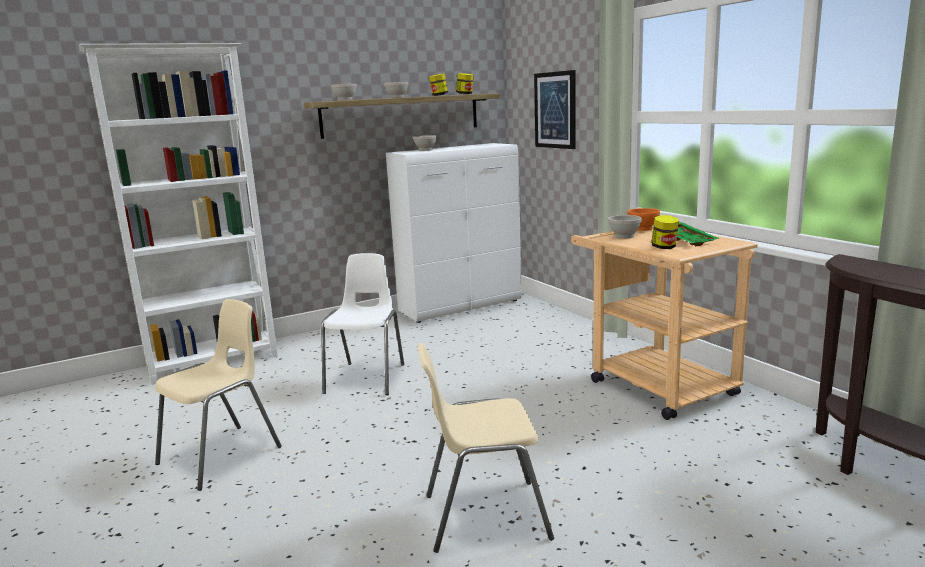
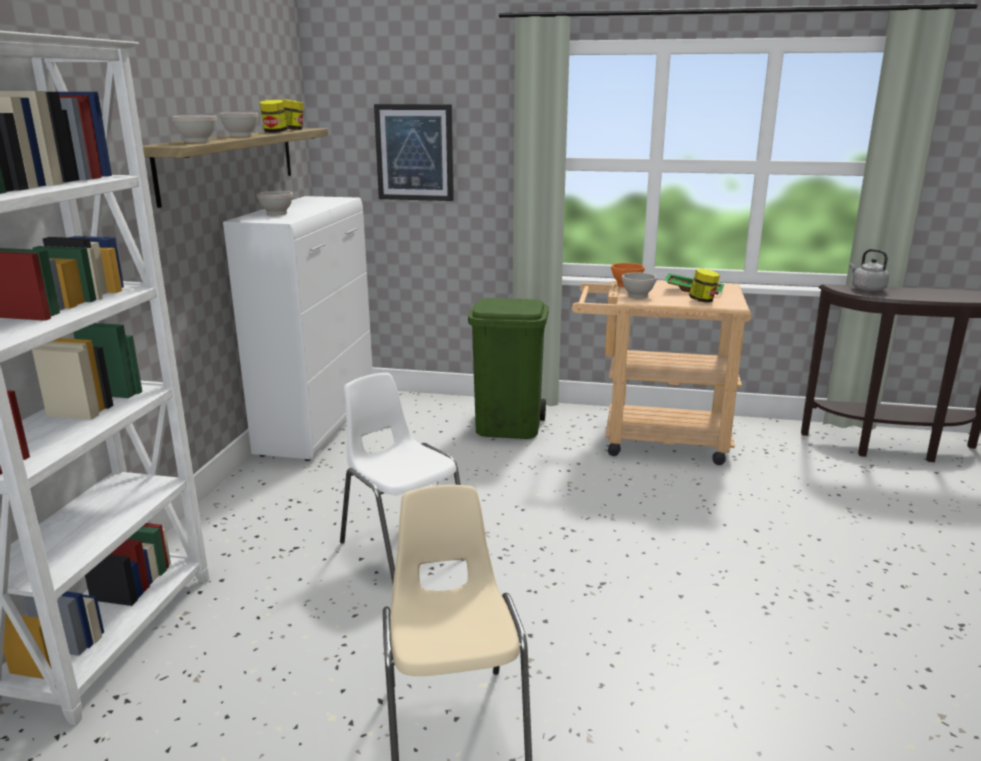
camera: 50 degrees left, 5 degrees up
(484, 516) = (788, 608): beige chair -> none
(564, 342) = (509, 427): none -> green trash can
(873, 265) = (866, 289): none -> grey kettle

